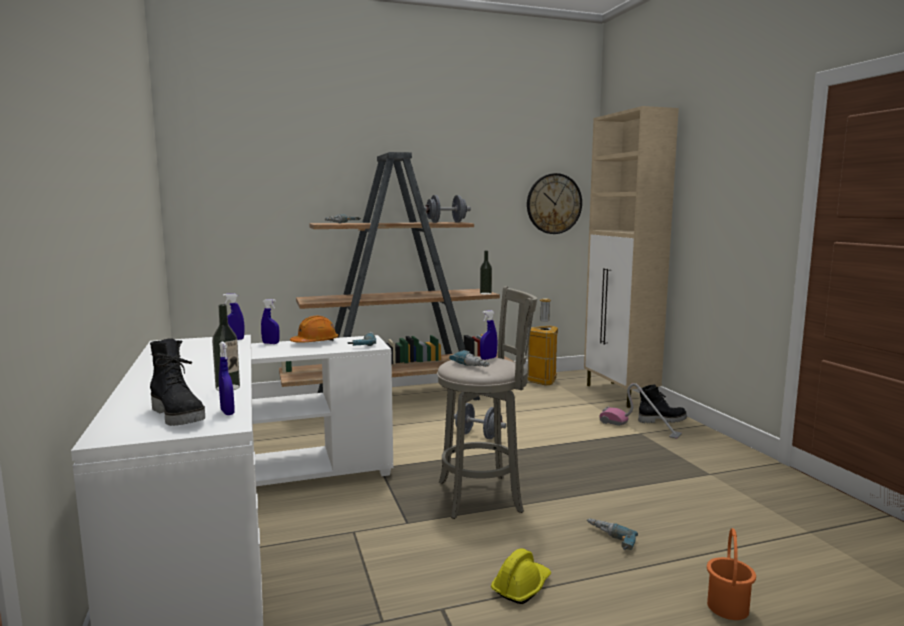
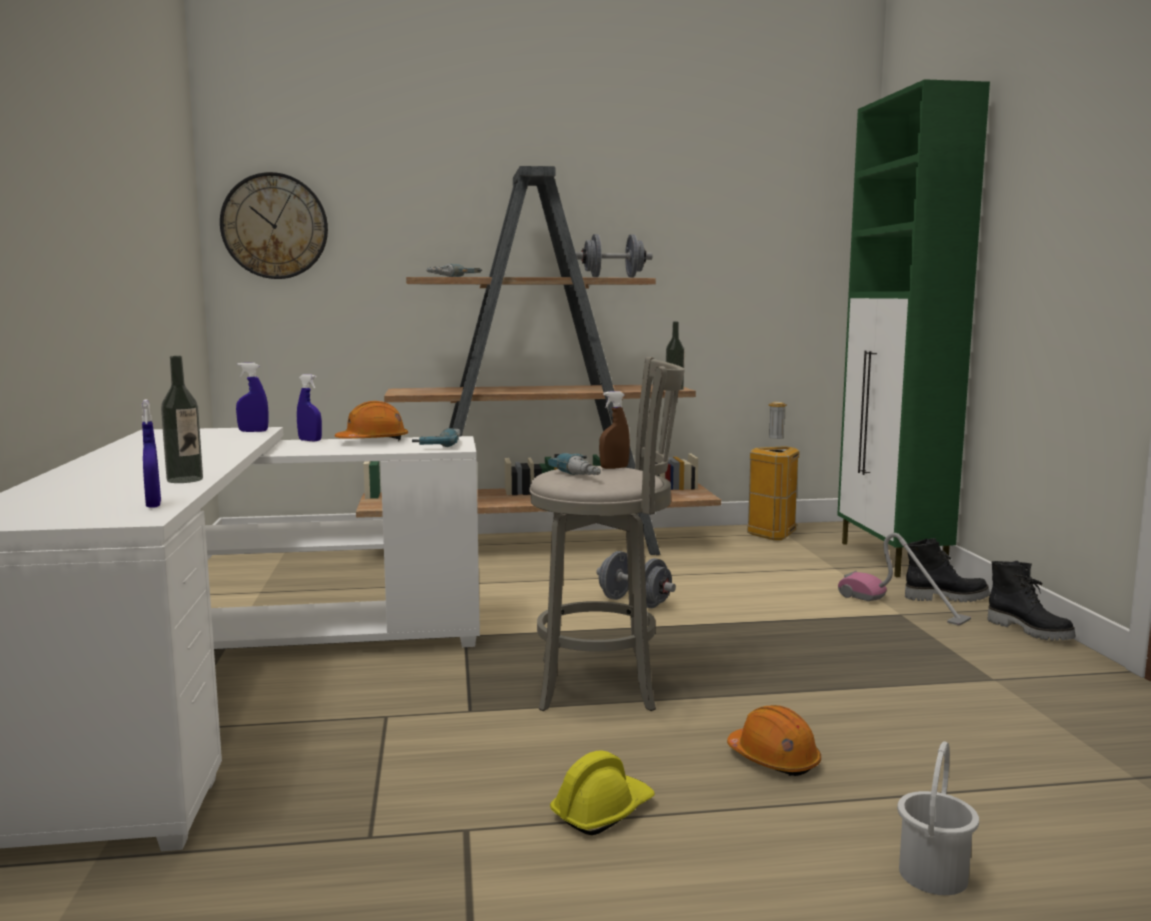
camera: 10 degrees right, 0 degrees up
(179, 416) = (85, 506): black boot -> black boot (1030, 631)
(488, 358) = (614, 468): blue spray bottle -> brown spray bottle
(554, 204) = (799, 252): wall clock -> wall clock (274, 226)
(608, 539) = (774, 759): power drill -> orange hard hat
(620, 394) = (892, 558): beige cabinet -> green cabinet
(728, 607) = (934, 875): orange bucket -> white bucket

